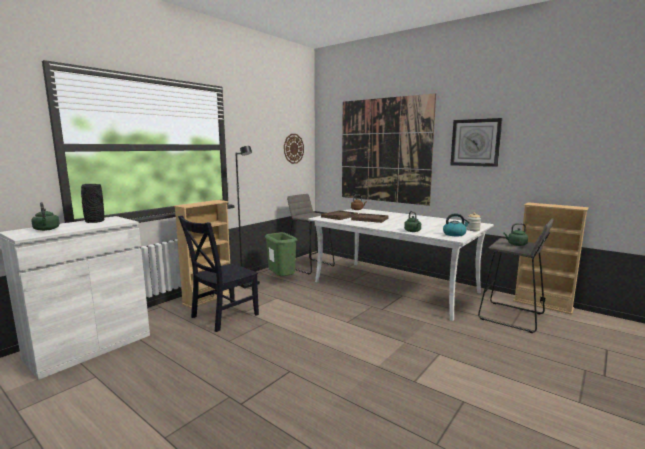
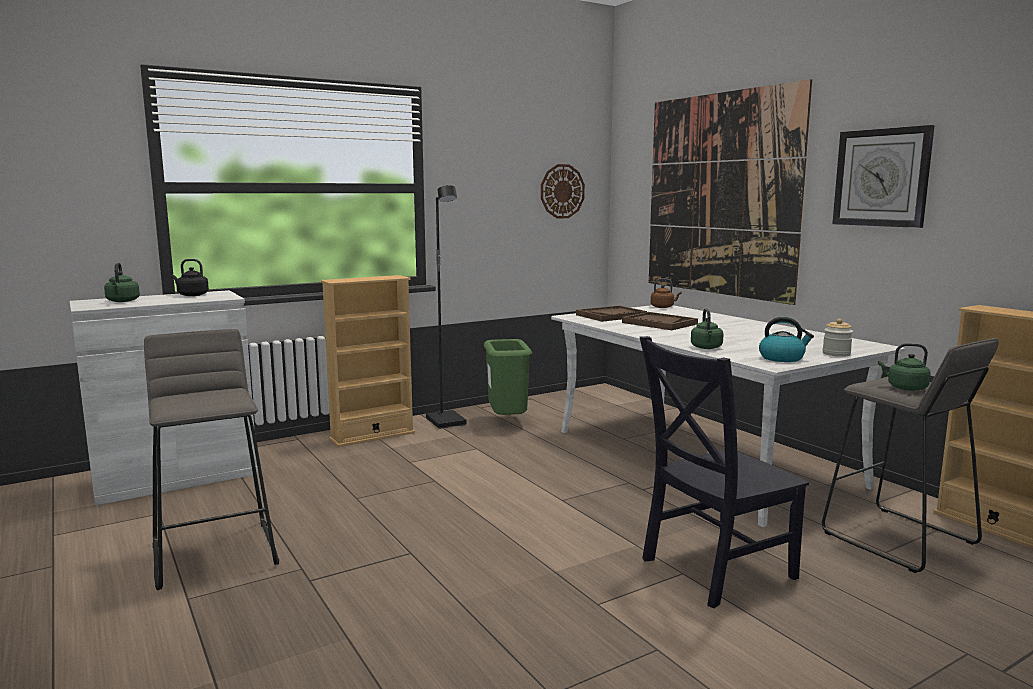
camera: 20 degrees right, 0 degrees up
(94, 221) = (191, 295): black vase -> black kettle
(222, 316) = (373, 464): black chair -> black chair (713, 570)
(310, 266) = (574, 406): grey stool -> grey stool (216, 553)

